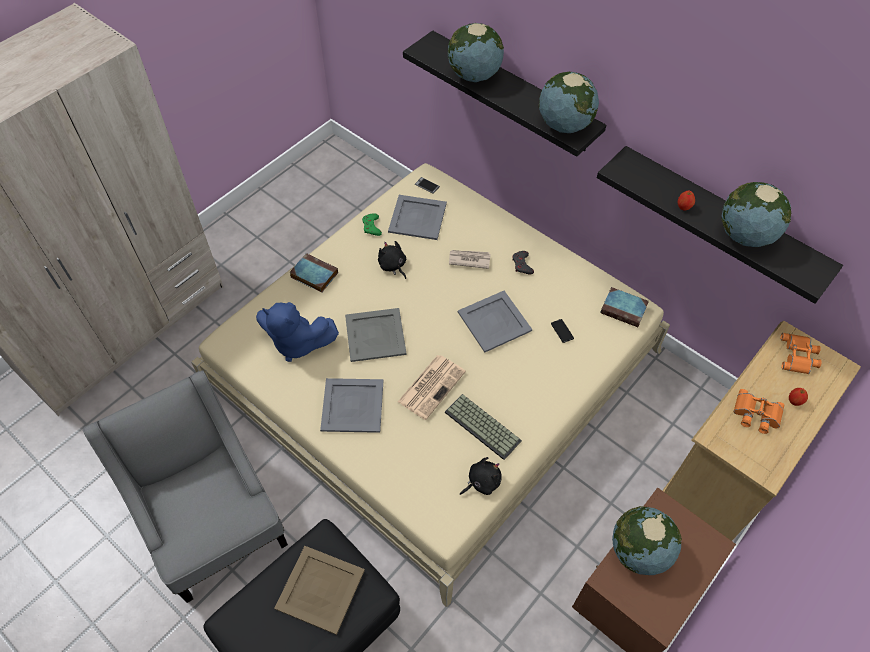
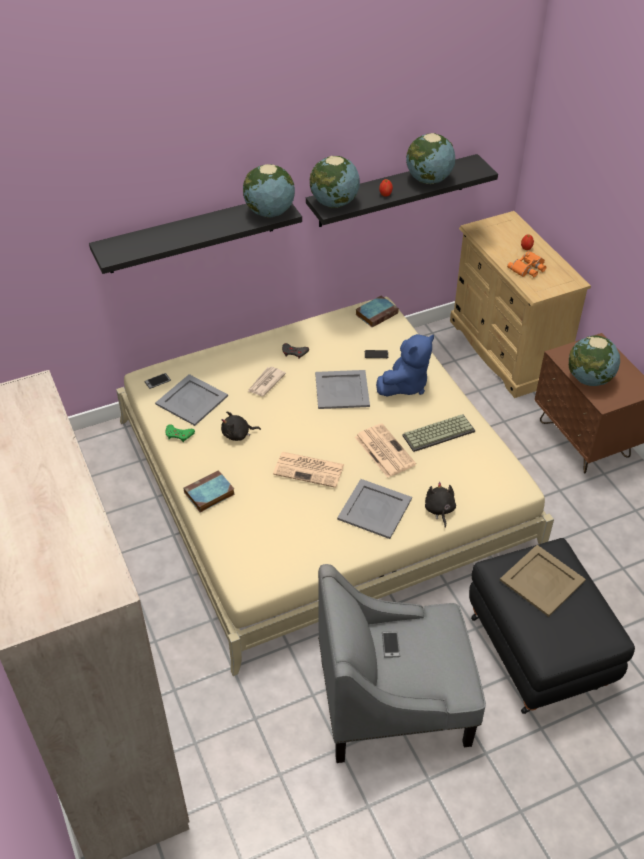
camera: 65 degrees left, 10 degrees down
(203, 476) = (390, 644): none -> phone
(297, 342) = (282, 529): blue plush toy -> blue plush toy (405, 385)
(376, 335) = (310, 469): grey tray -> newspaper
(474, 75) = (171, 238): globe -> globe (334, 203)
(482, 482) = (488, 451): black plush toy -> black plush toy (439, 510)
(799, 356) = (493, 231): orange binoculars -> none

